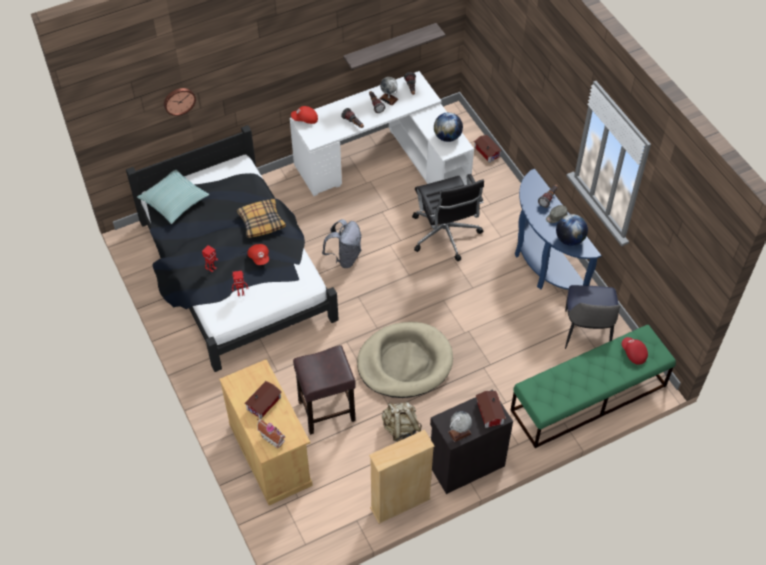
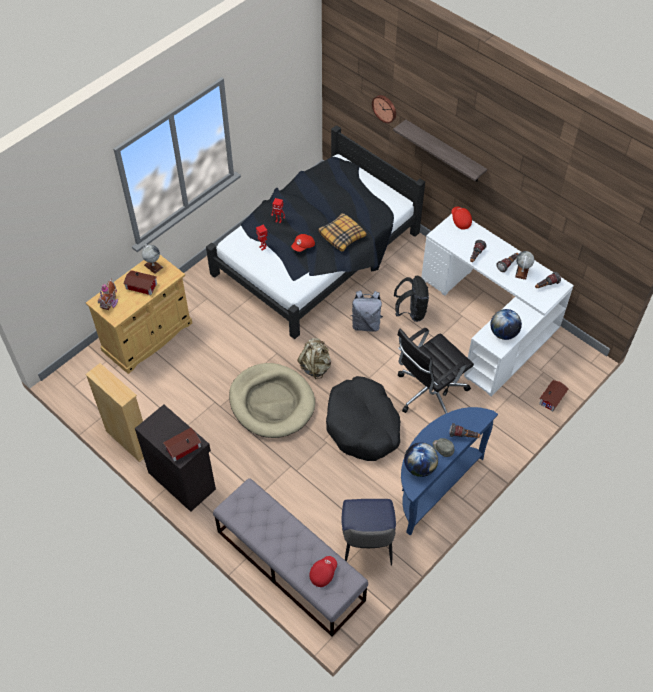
camera: 70 degrees right, 0 degrees up
(174, 200) = (337, 174): pillow -> none
(327, 410) = (202, 361): brown stool -> none
(347, 218) = (411, 312): none -> black backpack
(390, 47) = (557, 237): shelf -> shelf (444, 152)
(400, 428) = (203, 419): beige backpack -> beige backpack (315, 367)
(459, 433) = (154, 430): globe -> globe (153, 266)
(461, 296) = (363, 425): none -> black dog bed
(586, 333) = (367, 545): chair -> chair turned 75 degrees counterclockwise
(588, 398) = (289, 565): green bench -> grey bench

